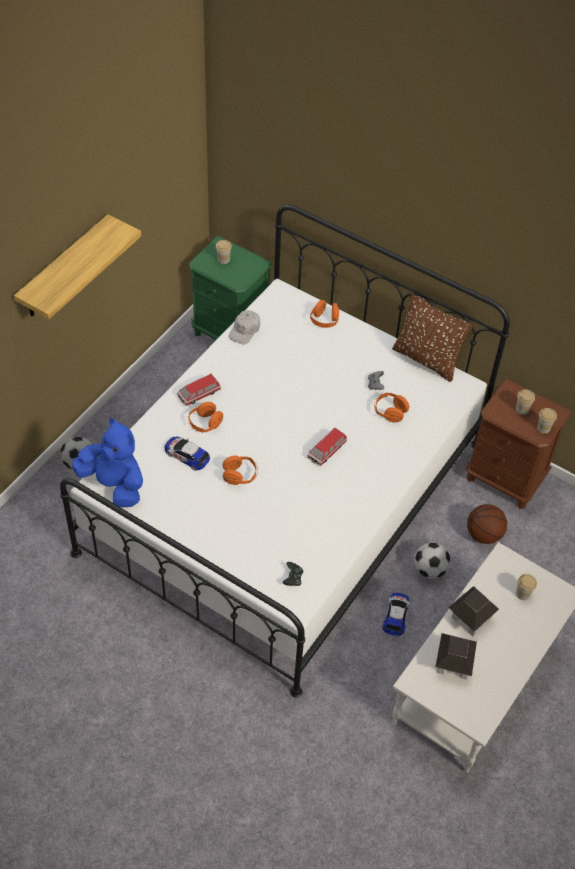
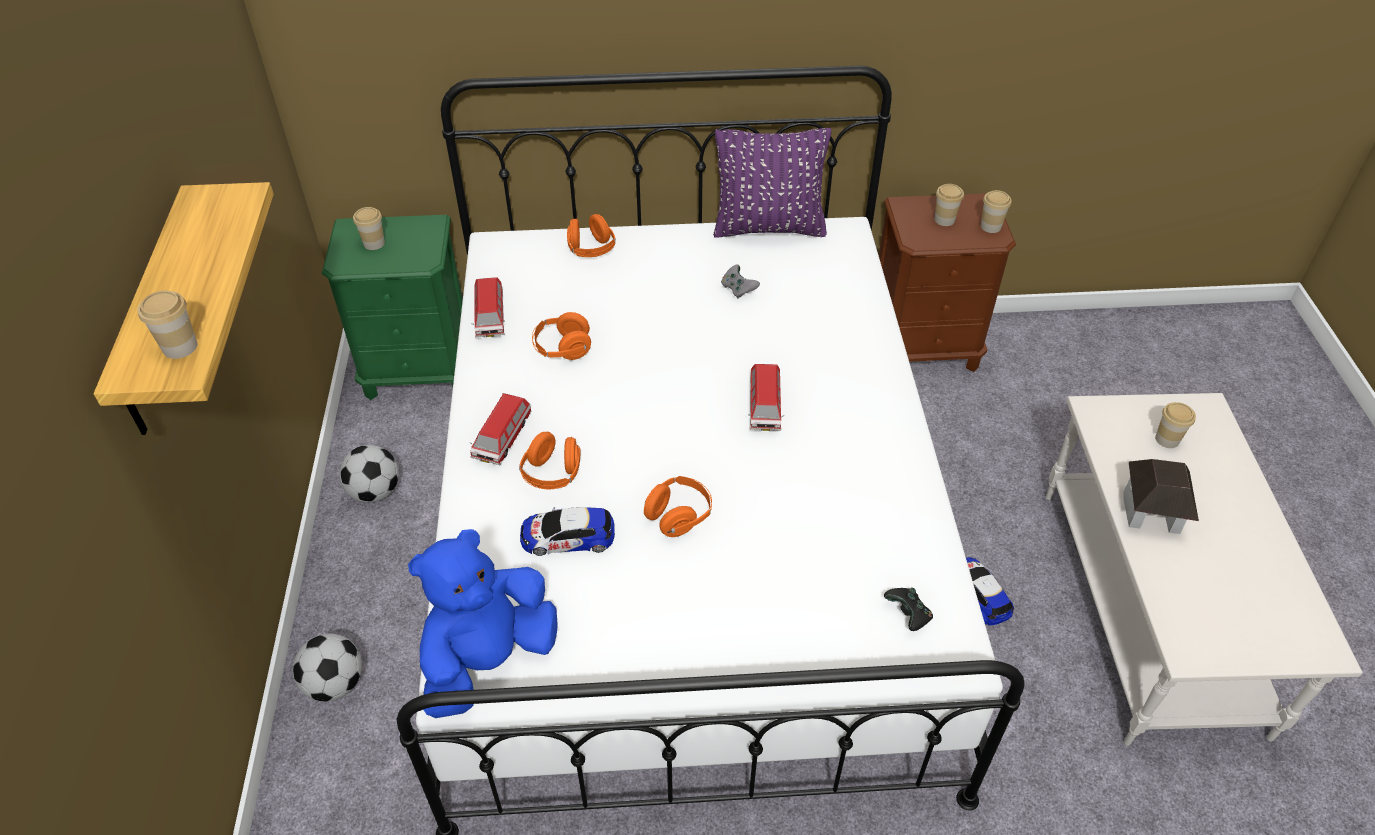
camera: 35 degrees left, 5 degrees down
(53, 292) = (180, 347): none -> cup
(114, 484) = (488, 659): blue plush toy -> blue plush toy turned 45 degrees counterclockwise
(245, 330) = (490, 317): white cap -> toy car
(390, 412) = (792, 311): orange headphones -> orange headphones (562, 349)
(426, 359) = (768, 227): brown pillow -> purple pillow
(429, 570) = (955, 508): football -> football (375, 492)
(453, 664) = (1202, 588): toy house -> none
(484, 534) = (968, 424): basketball -> none

